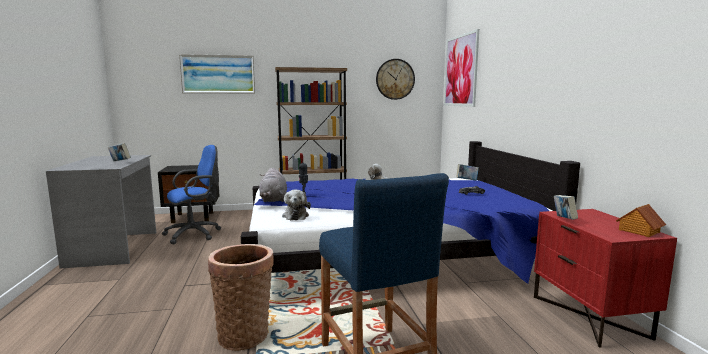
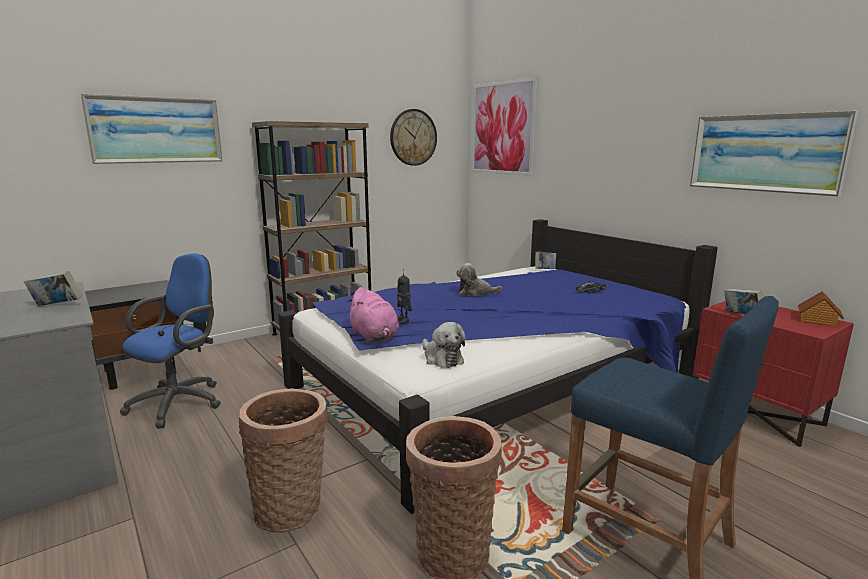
camera: 25 degrees left, 5 degrees up
(189, 293) = (291, 508): none -> basket
(273, 200) = (374, 337): grey plush toy -> pink plush toy
(612, 76) = (765, 153): none -> picture

